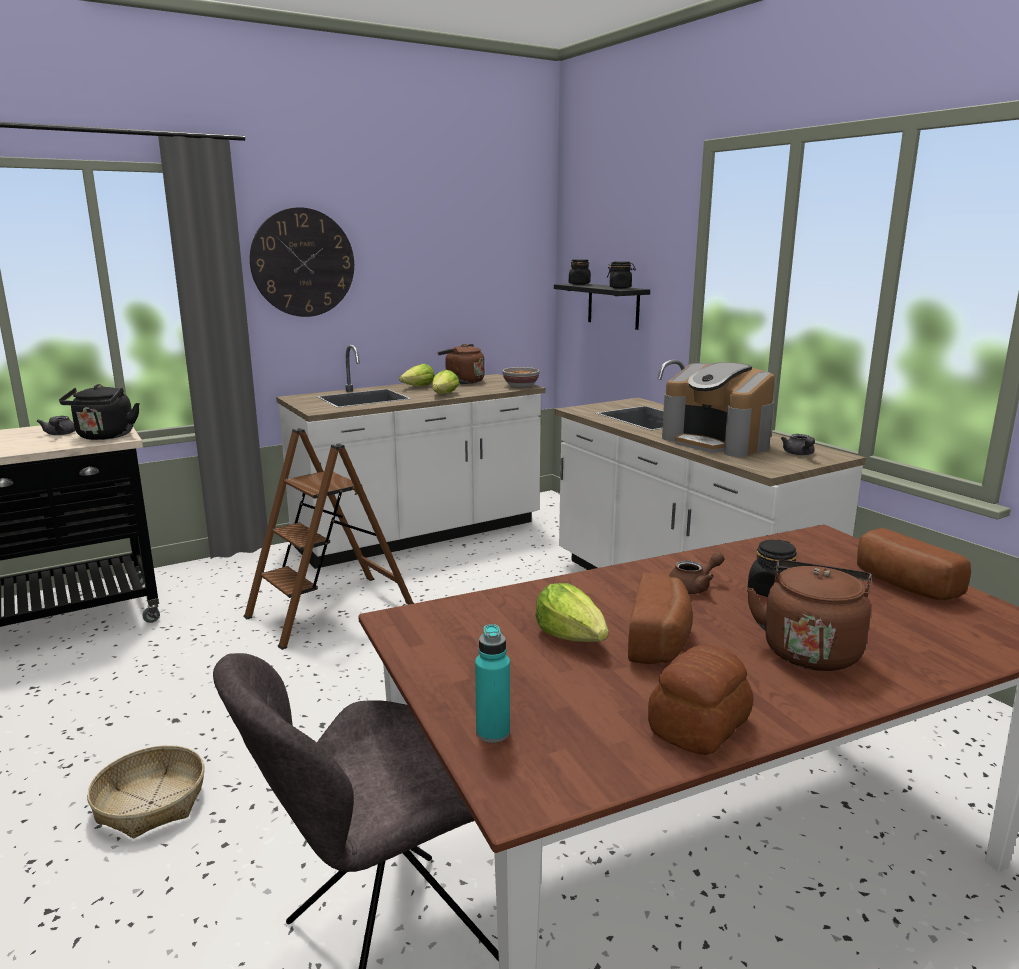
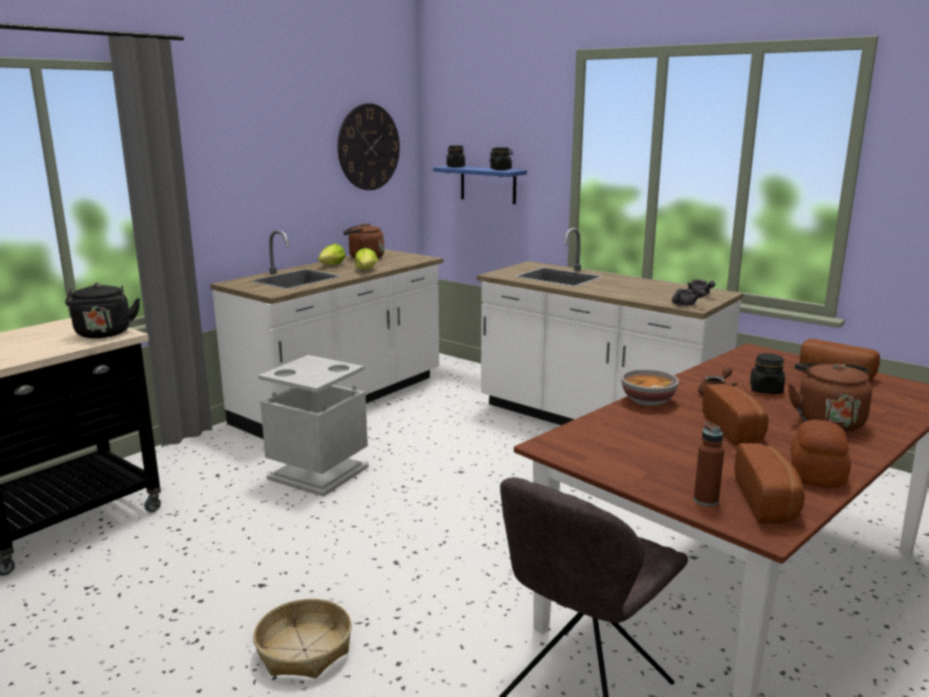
camera: 20 degrees left, 0 degrees up
(59, 434) = (50, 337): grey teapot -> grey teapot (686, 304)
(303, 263) = (227, 155): wall clock -> wall clock (368, 147)
(332, 609) = (319, 472): brown step ladder -> grey trash can
(493, 732) = (706, 500): turquoise bottle -> brown bottle
(520, 386) = (420, 258): bowl -> bowl (647, 400)
(572, 637) = (680, 436): lettuce -> none
(578, 753) = (769, 501): none -> bread
(613, 306) = (488, 184): black shelf -> blue shelf
(717, 442) = (634, 291): coffee machine -> none

